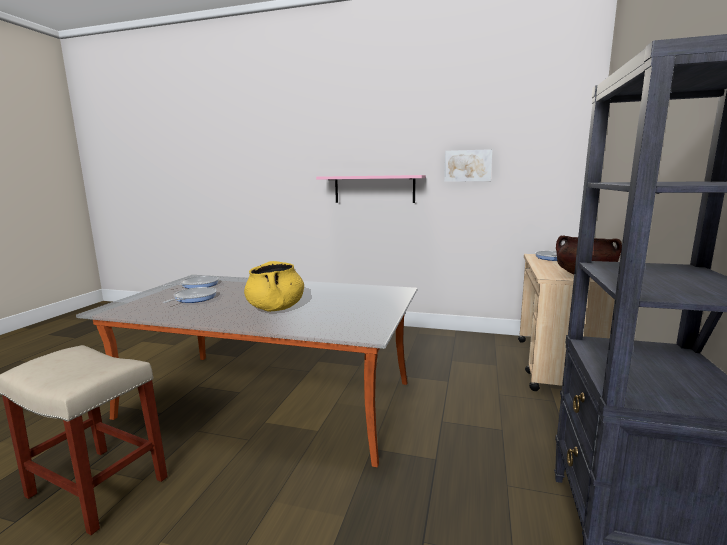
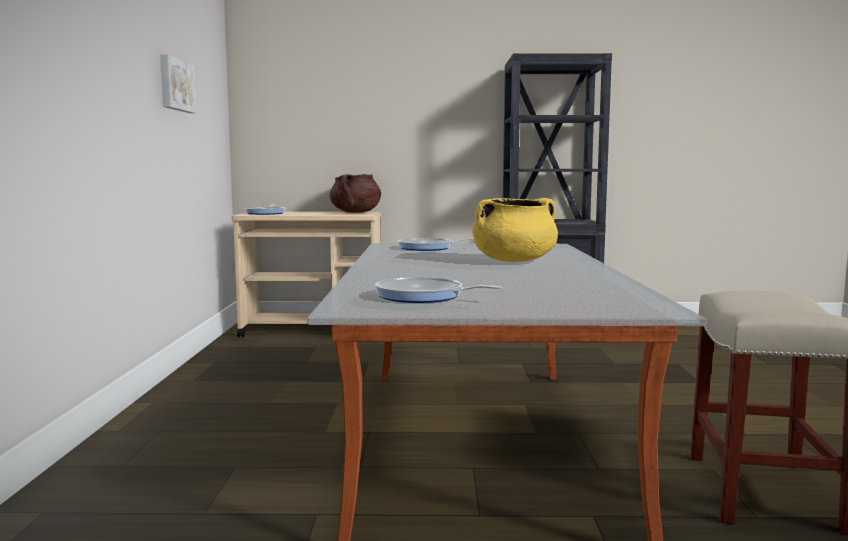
camera: 105 degrees left, 5 degrees down
(193, 298) = (516, 286): frying pan -> frying pan (428, 248)
(374, 189) = (104, 108): pink shelf -> none

